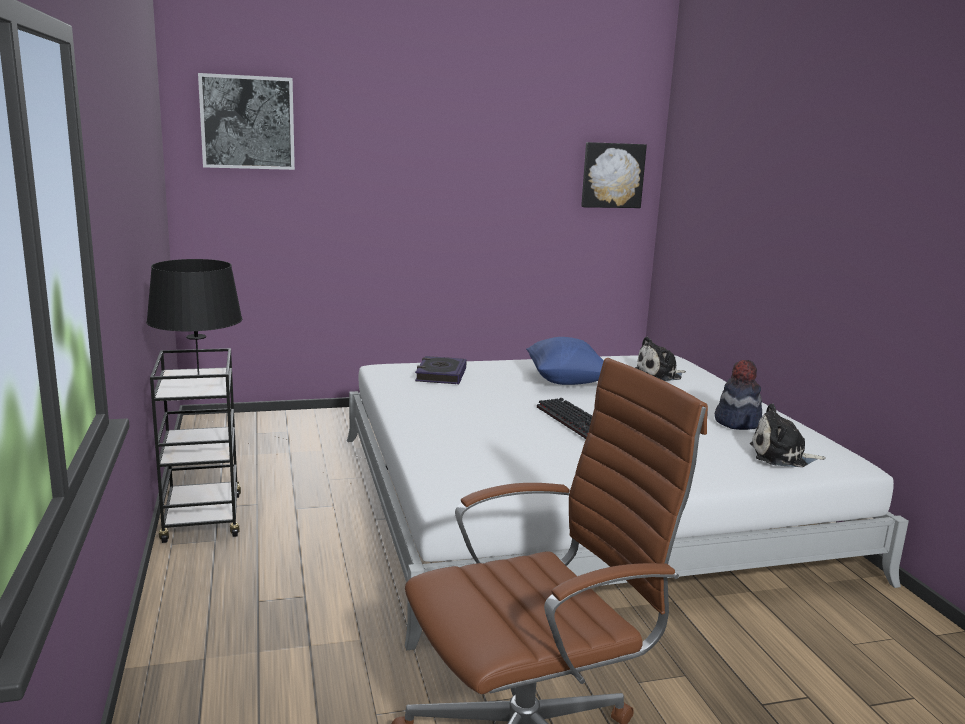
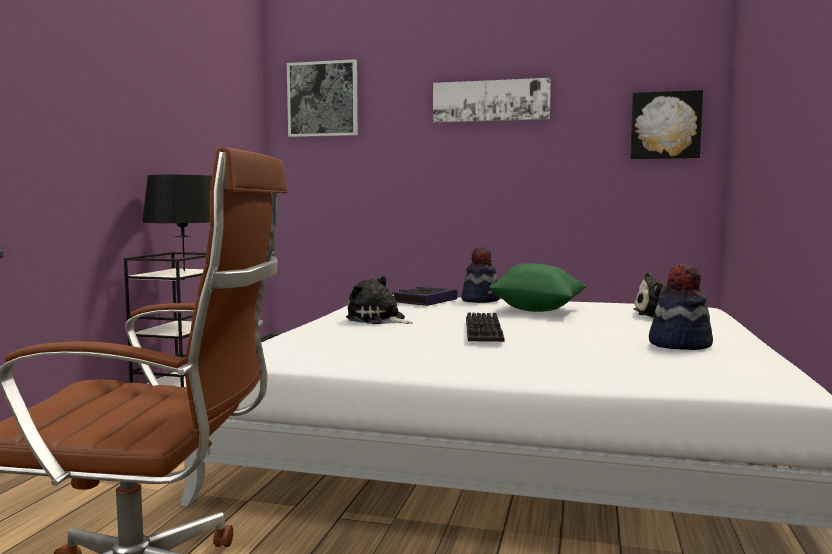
camera: 30 degrees right, 10 degrees down
(449, 139) = (491, 101): none -> picture
(489, 367) = (481, 300): none -> hat
(566, 381) = (538, 310): blue pillow -> green pillow
(782, 456) = (685, 371): plush toy -> plush toy (378, 320)

